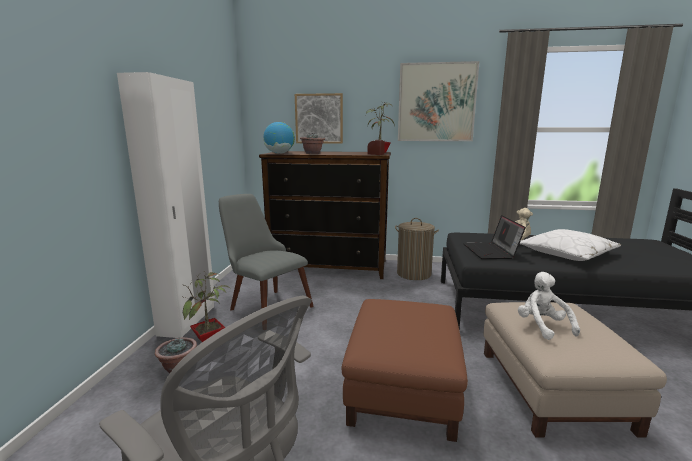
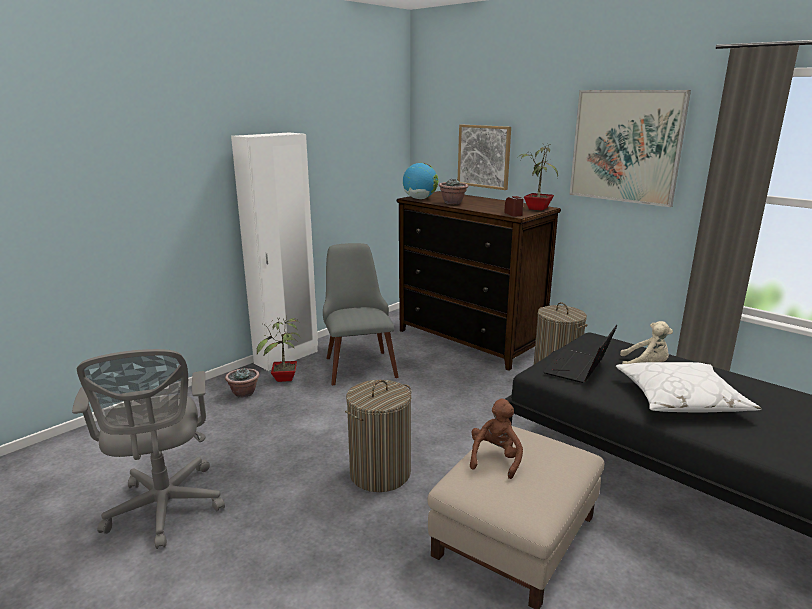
camera: 35 degrees right, 5 degrees up
(404, 387) = (380, 473): brown ottoman -> laundry basket
(542, 326) = (495, 459): white plush toy -> brown plush toy

